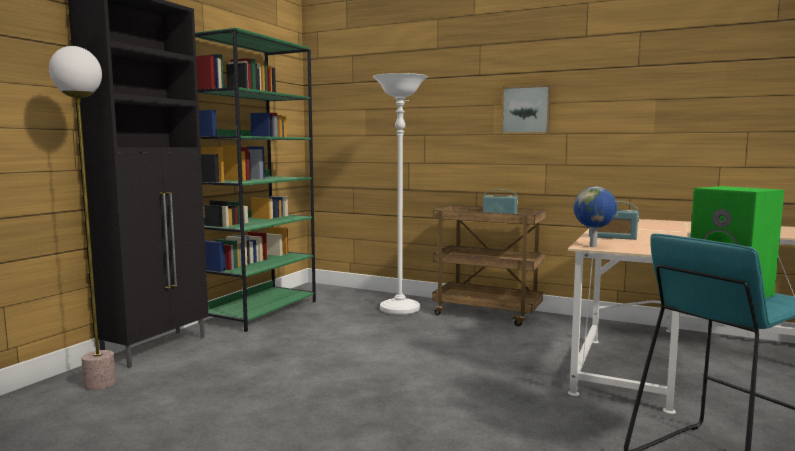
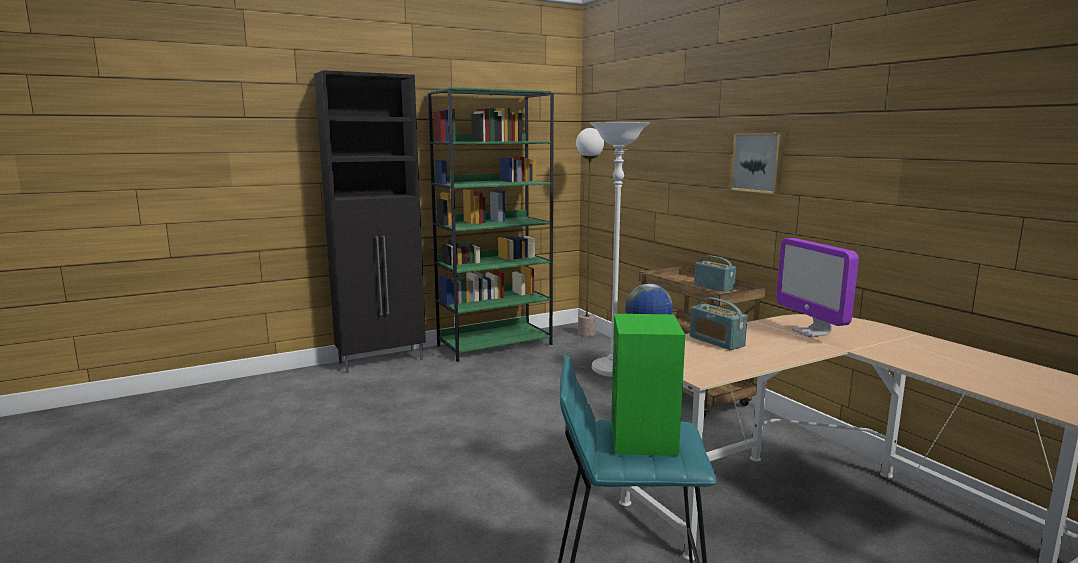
camera: 35 degrees right, 5 degrees up
(100, 384) = (316, 381): floor lamp -> floor lamp (587, 334)
(640, 227) = (811, 332): none -> monitor

